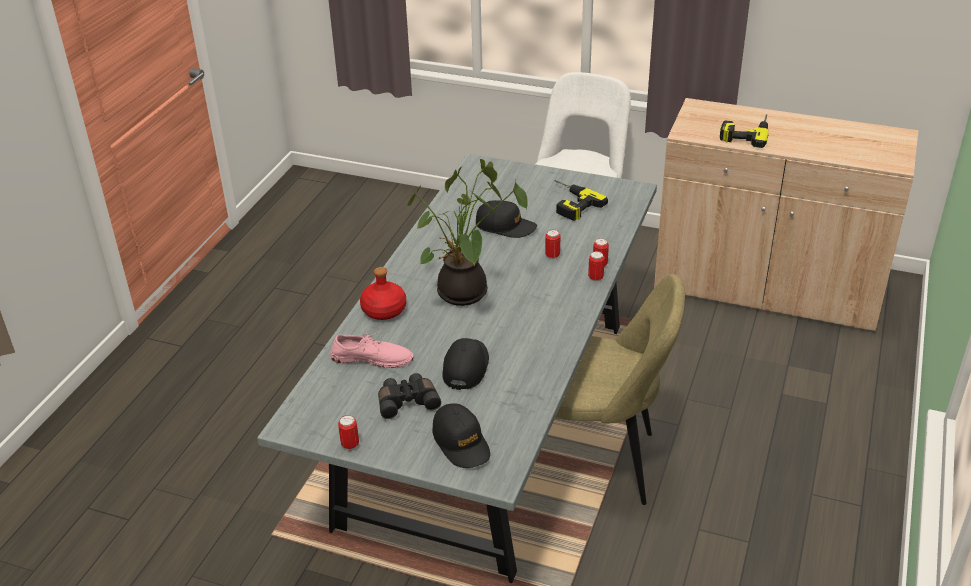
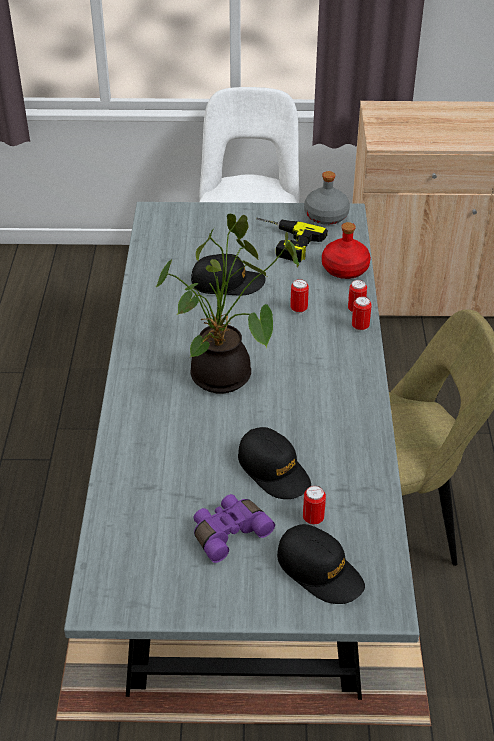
camera: 20 degrees left, 5 degrees up
(350, 445) = (188, 609): can -> can (313, 519)
(372, 357) = (156, 484): pink shoe -> none
(384, 310) = (139, 418): red bottle -> red bottle (345, 269)
(407, 401) = (228, 532): black binoculars -> purple binoculars
(466, 367) = (274, 470): black cap -> black cap turned 150 degrees clockwise
(616, 189) = (325, 216): none -> grey bottle
(745, 132) = (444, 130): power drill -> none

